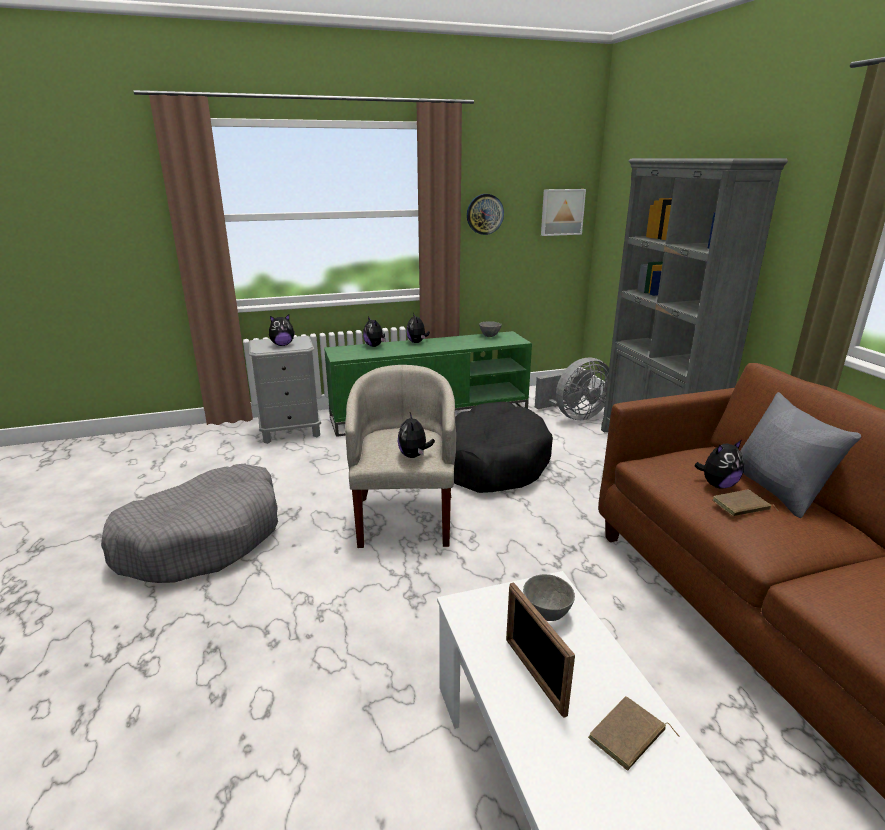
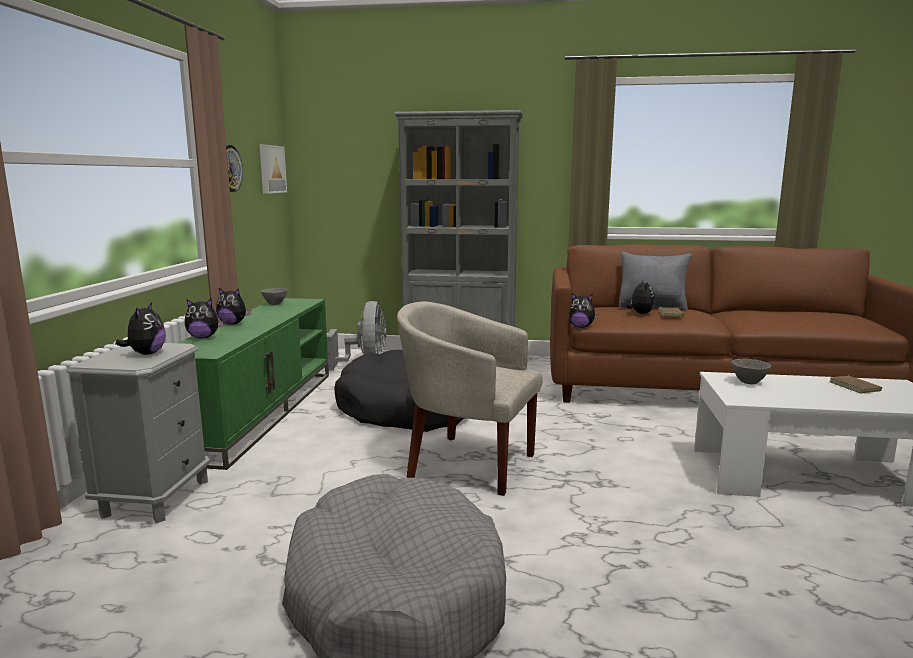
camera: 65 degrees left, 10 degrees down
(414, 456) = (510, 371): plush toy -> plush toy (580, 327)
(534, 675) = (810, 395): picture frame -> none

